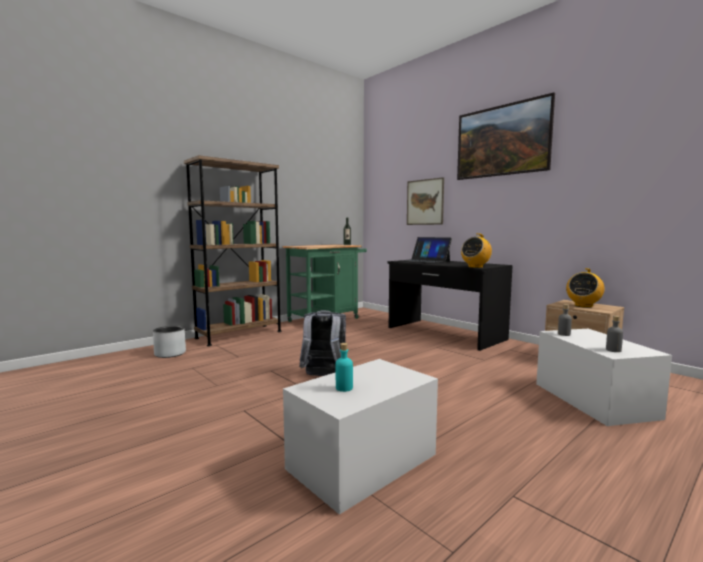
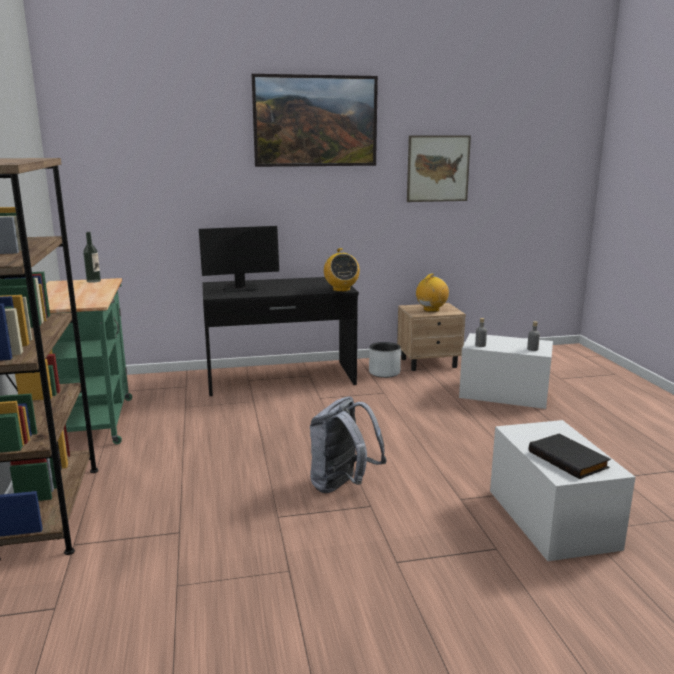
camera: 60 degrees left, 10 degrees up
(170, 354) = (58, 604): grey planter -> grey planter (384, 373)
(344, 388) = (569, 459): turquoise bottle -> black book
(423, 261) = (240, 288): laptop -> monitor
(425, 202) = (197, 196): picture -> picture (438, 168)
(583, 306) = (431, 310): radio -> radio turned 120 degrees counterclockwise

